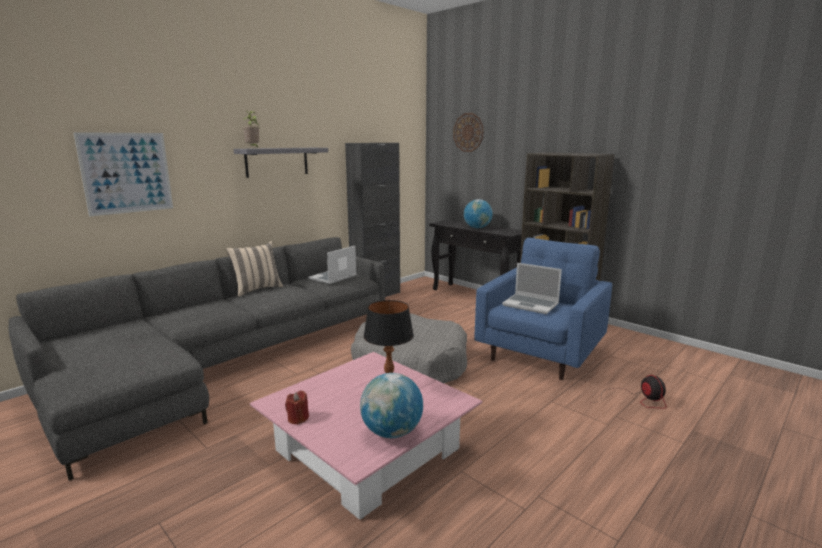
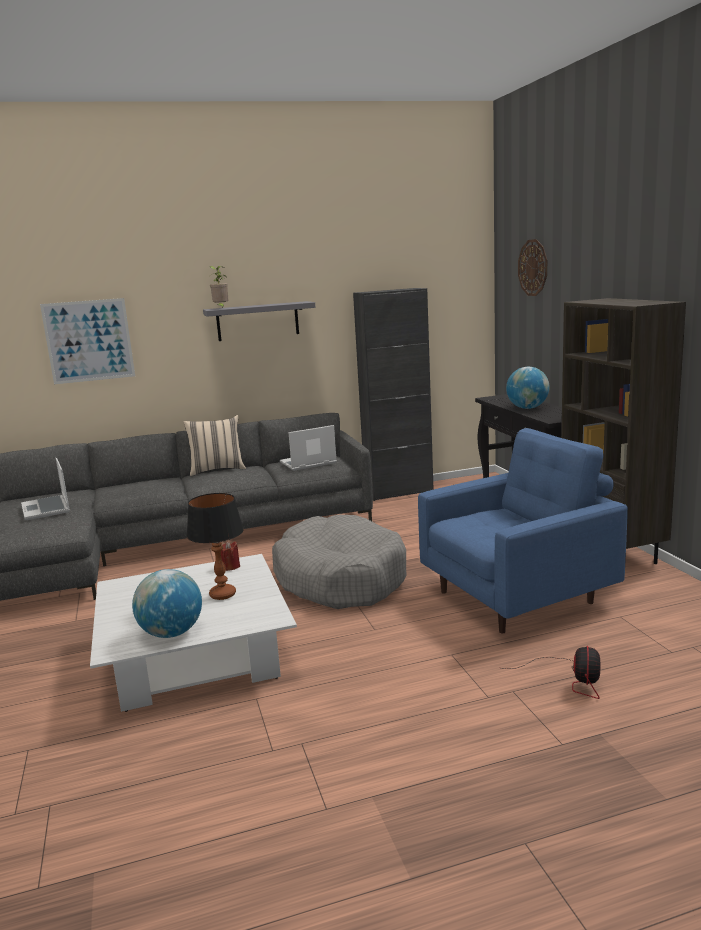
camera: 30 degrees right, 0 degrees up
(298, 418) = (115, 603): red candle -> red candle (230, 567)
(368, 449) = (197, 655): pink coffee table -> white coffee table
(531, 305) = (489, 523): laptop -> laptop (47, 509)

